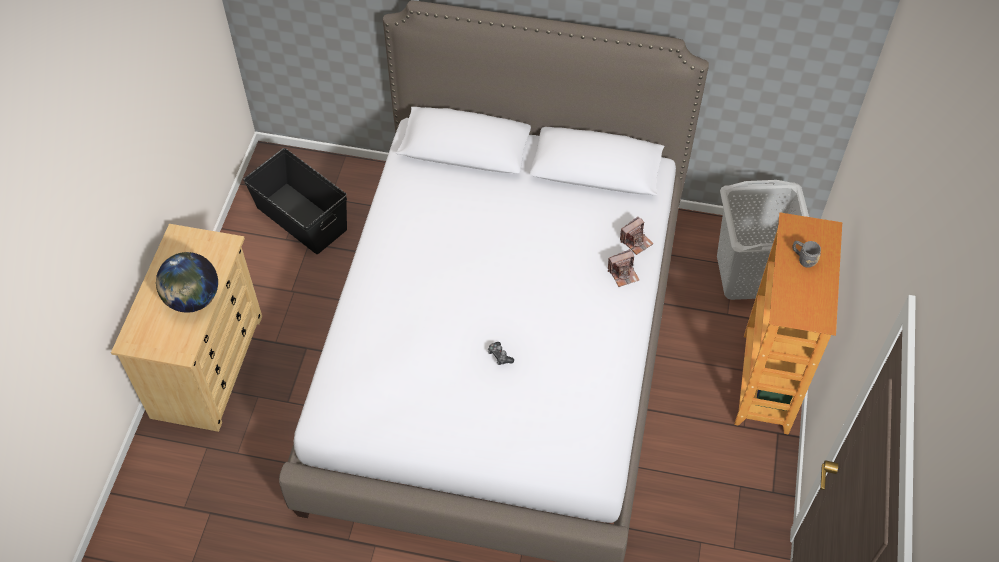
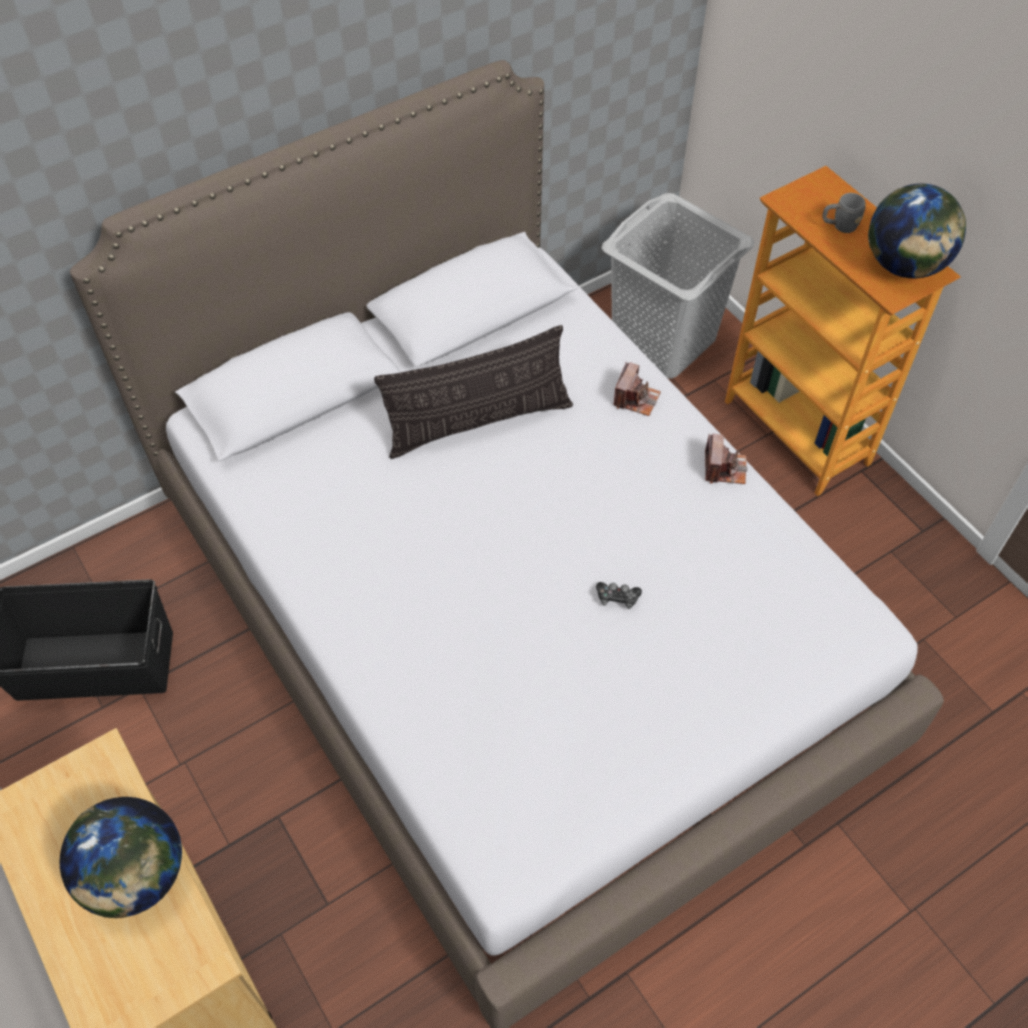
camera: 45 degrees left, 0 degrees up
(533, 225) = (478, 422): none -> pillow
(636, 241) = (607, 355): camera -> camera (724, 468)
(810, 305) = (904, 266): none -> globe

